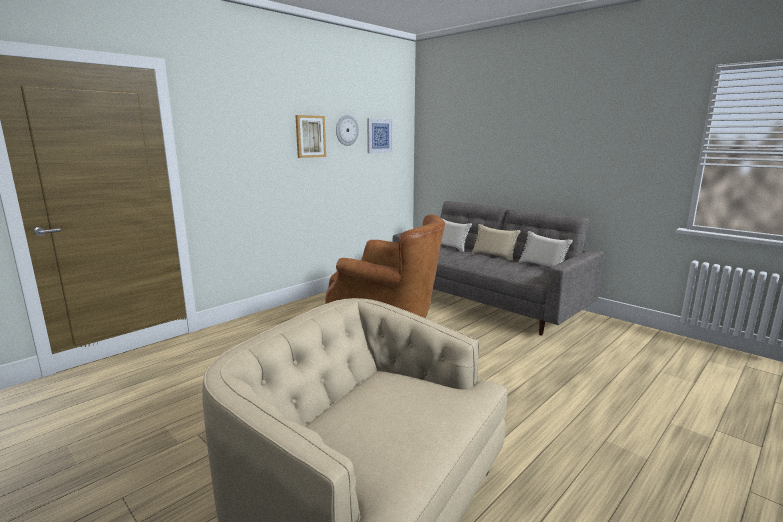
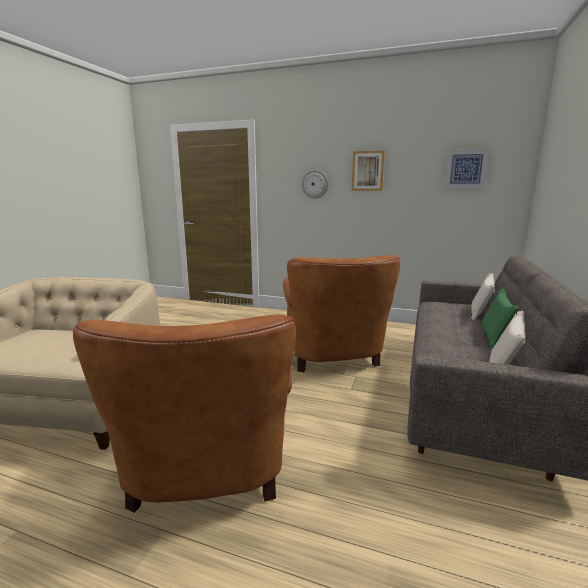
camera: 65 degrees right, 0 degrees up
(346, 130) = (415, 164): wall clock -> wall clock (315, 184)
(494, 256) = (494, 337): beige pillow -> green pillow
(536, 412) = (209, 468): none -> brown armchair

